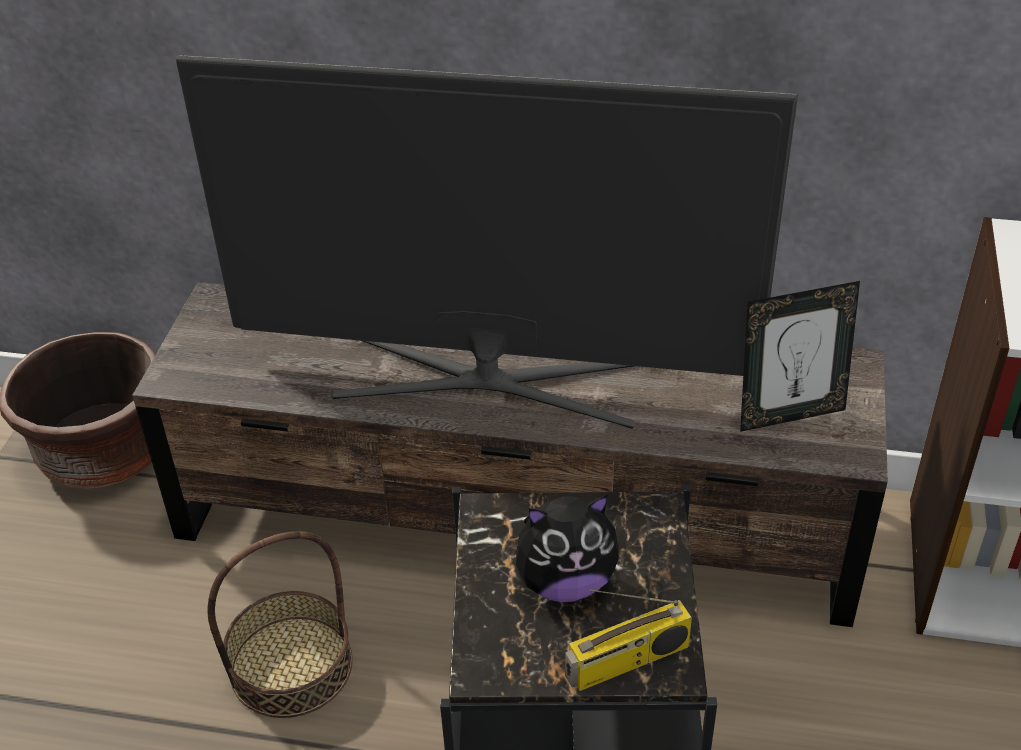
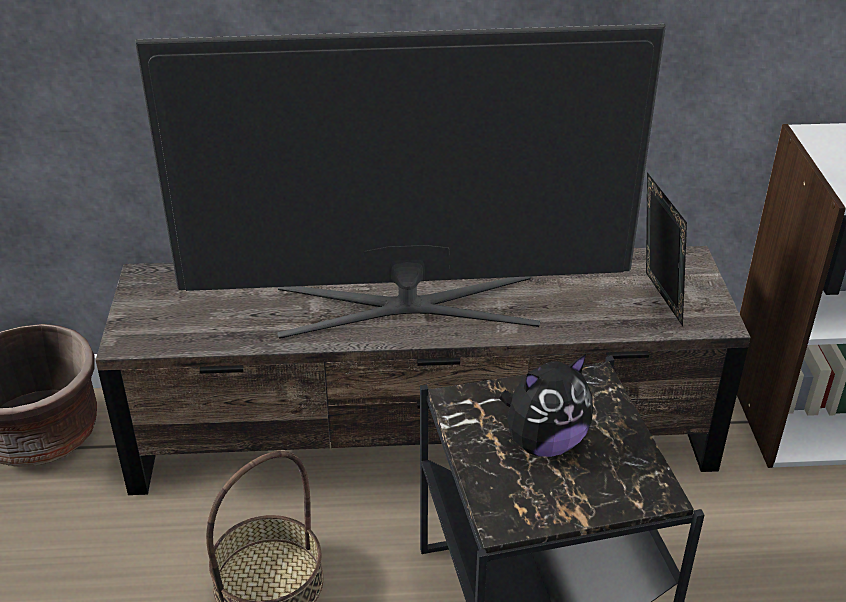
camera: 15 degrees left, 5 degrees down
(627, 662) = (620, 495): radio -> none
(789, 414) = (656, 300): picture frame -> picture frame turned 75 degrees counterclockwise

